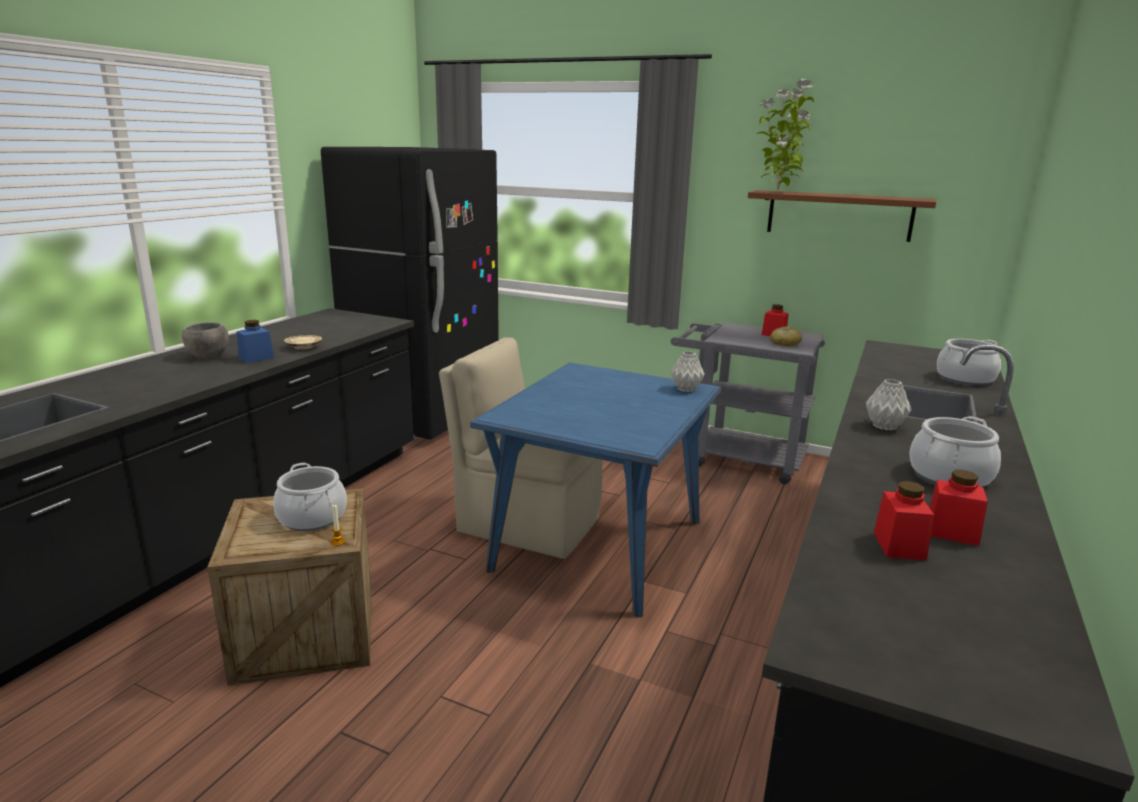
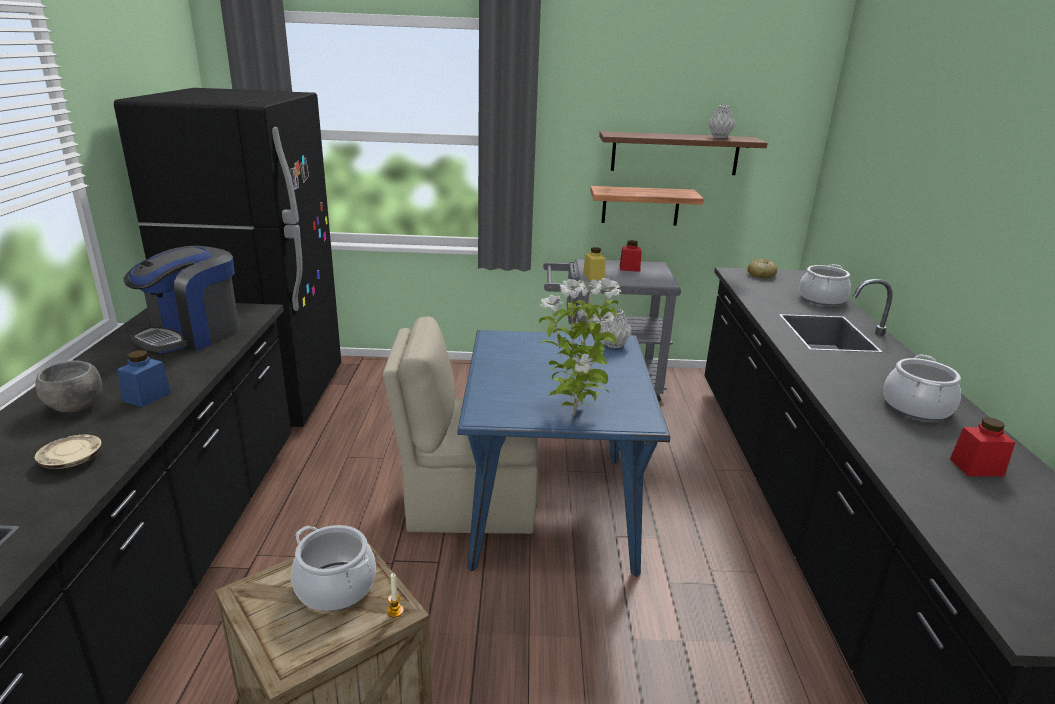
camera: 25 degrees left, 5 degrees up
(303, 347) = (192, 368): beige plate -> beige plate (71, 460)
(327, 329) = (192, 334): none -> coffee machine
(725, 336) = (593, 276): none -> yellow jar
(778, 192) = (626, 134): potted plant -> potted plant (575, 414)
(784, 343) = (648, 277): bread -> bread (761, 275)
(799, 271) = (640, 206): none -> shelf
(884, 427) = (825, 364): grey vase -> grey vase (719, 137)
(899, 546) = (963, 493): red jar -> none

